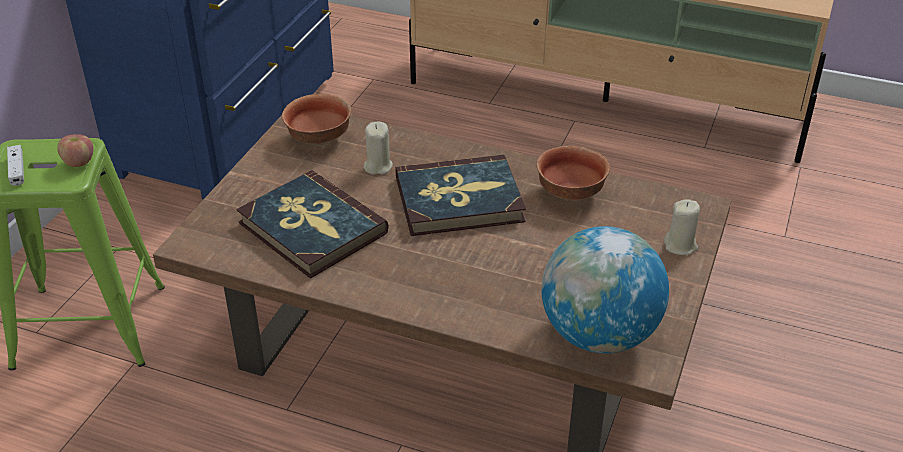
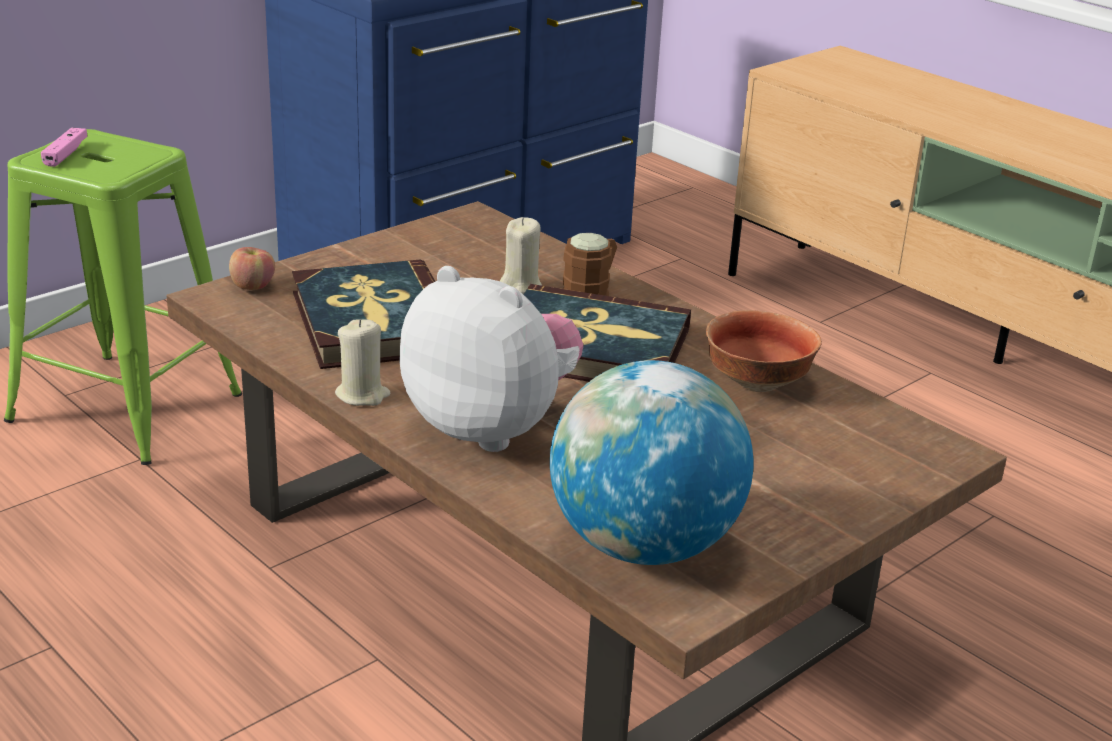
camera: 25 degrees right, 10 degrees down
(17, 170) = (65, 154): white game controller -> pink game controller
(78, 162) = (135, 164): apple -> apple (252, 286)
(319, 139) = (474, 242): bowl -> none
(424, 156) = (591, 291): none -> brown mug
(450, 284) = (491, 427): none -> plush toy
(680, 245) = (869, 485): beige candle -> beige candle (362, 395)

